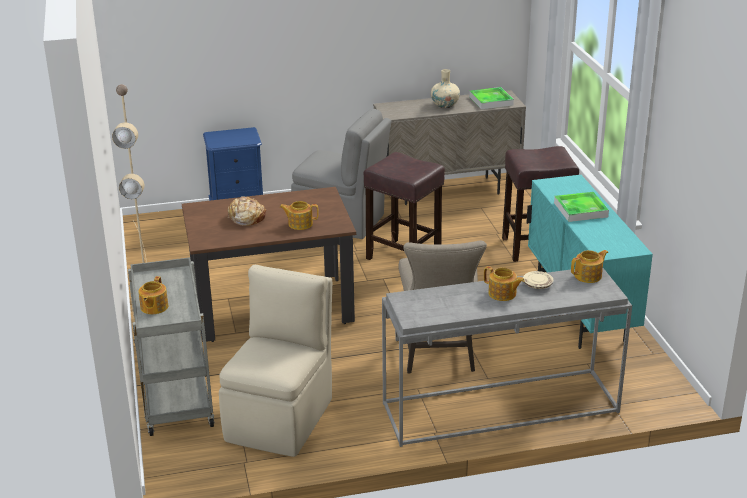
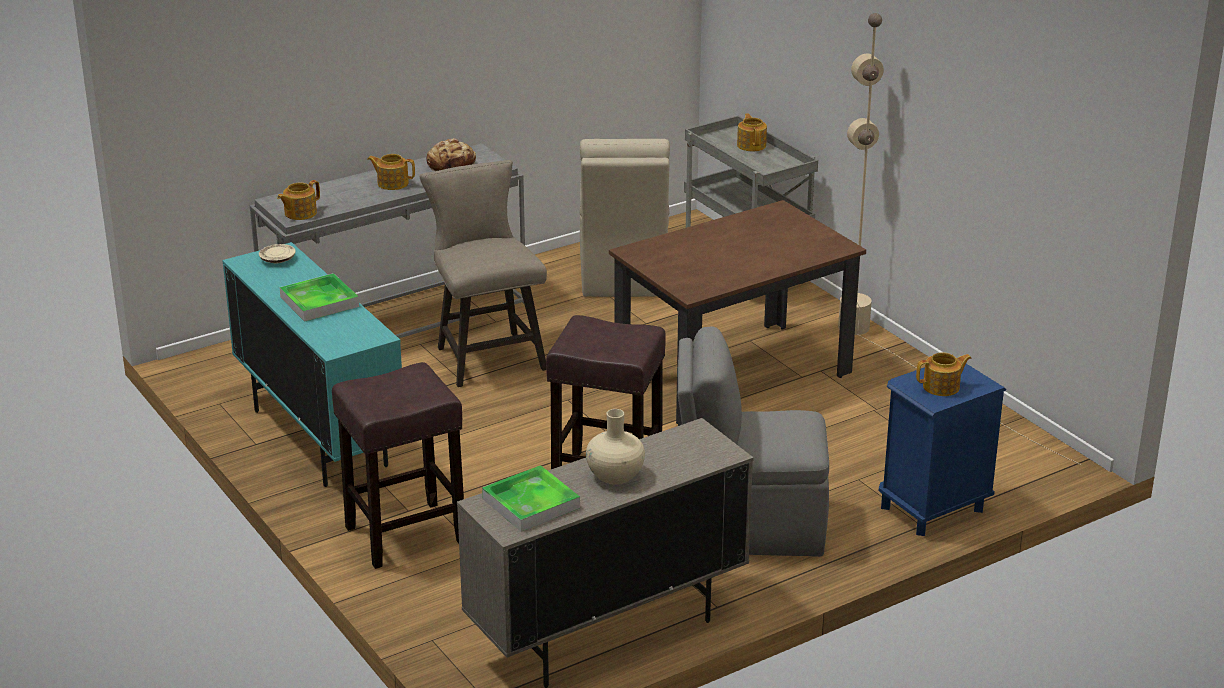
camera: 160 degrees right, 0 degrees up
(246, 218) = (761, 244): bread -> bread (452, 165)
(300, 224) = (686, 247): teapot -> teapot (942, 387)
(537, 285) = (356, 197): beige plate -> beige plate (277, 259)

